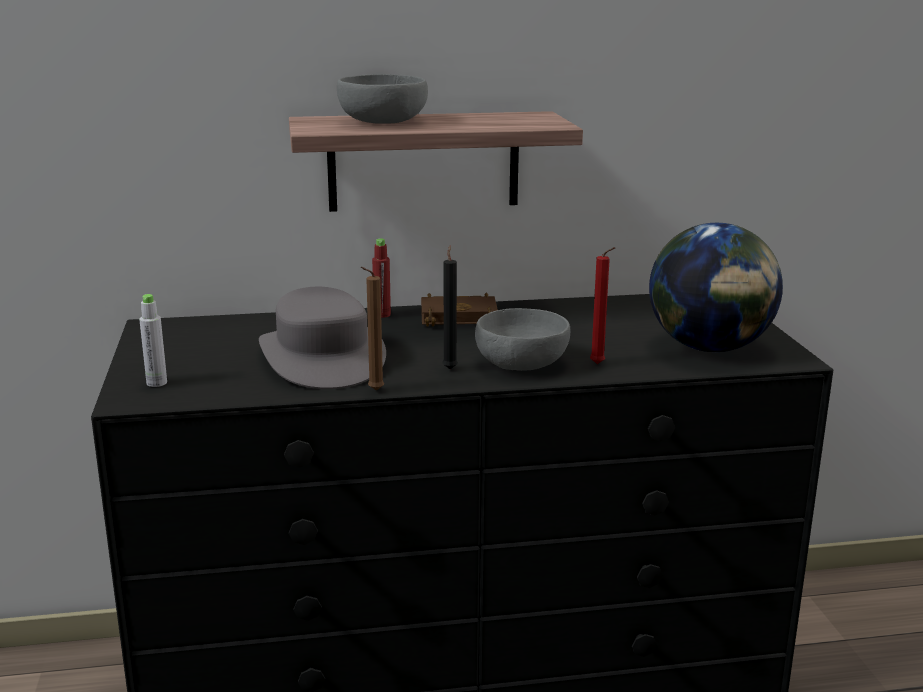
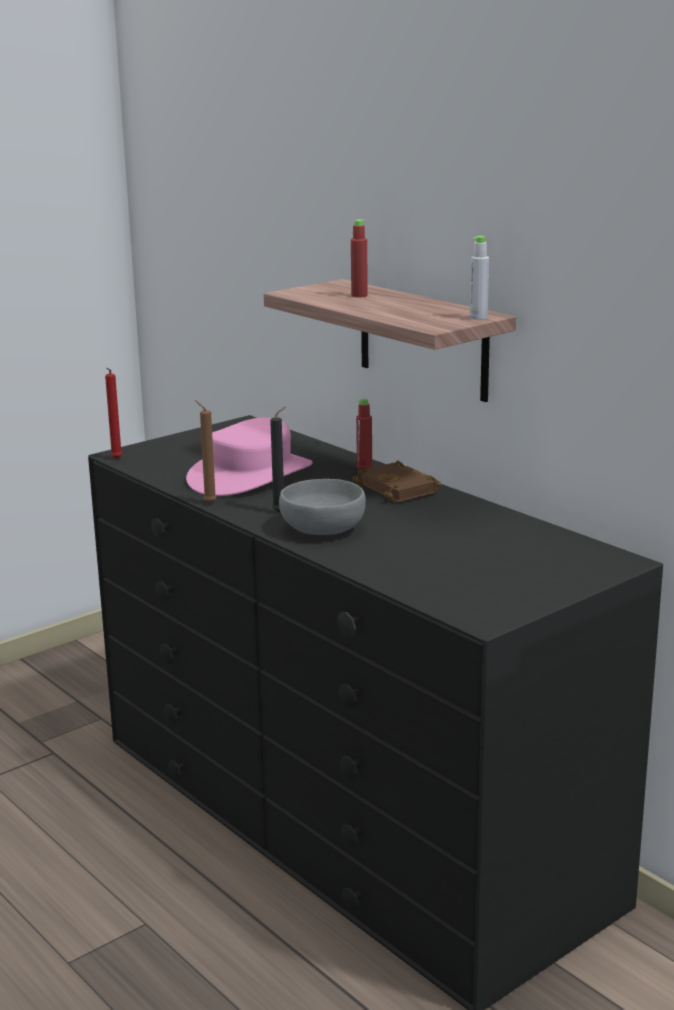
camera: 60 degrees right, 0 degrees up
(156, 383) = (151, 452): grey bottle -> grey bottle (478, 318)
(322, 357) = (250, 475): grey hat -> pink hat
(381, 121) = (359, 295): grey bowl -> red bottle
(599, 364) = (358, 553): red candle -> red candle (116, 459)
(710, 348) = (462, 583): globe -> none

